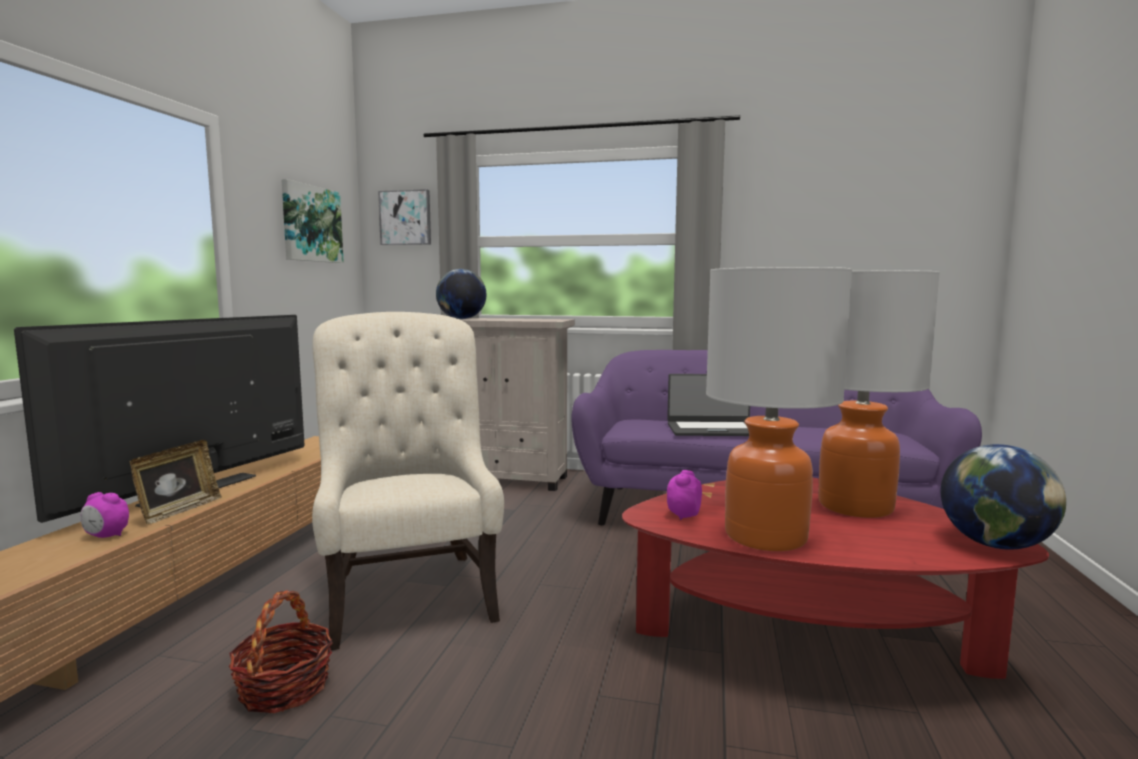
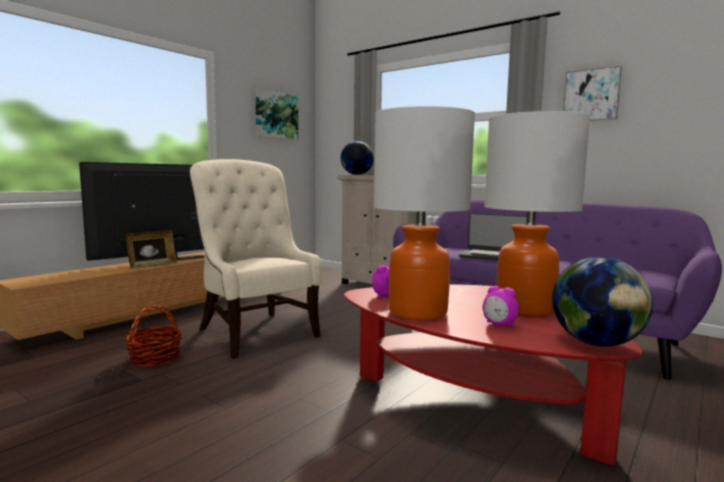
camera: 25 degrees right, 0 degrees up
(106, 536) = (111, 271): alarm clock -> alarm clock (499, 325)
(406, 218) = (339, 110): picture -> picture (591, 95)
(409, 595) = (256, 333): beige armchair -> beige armchair turned 45 degrees counterclockwise

